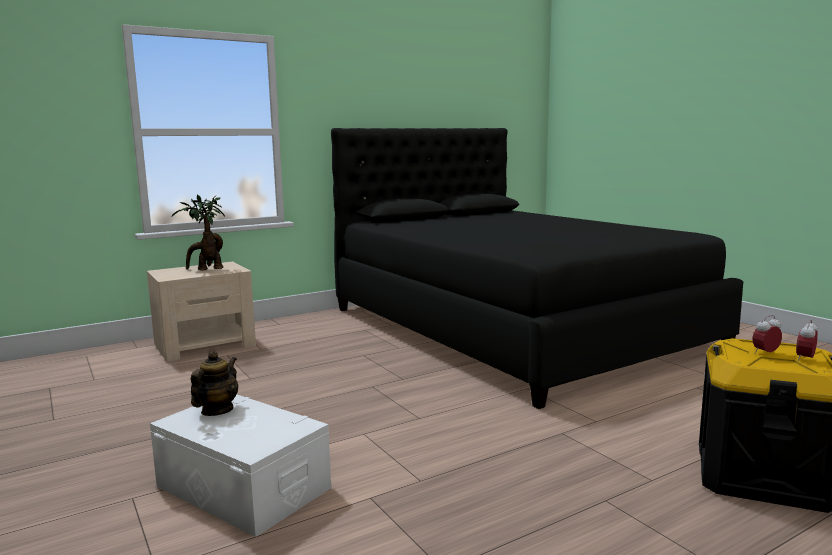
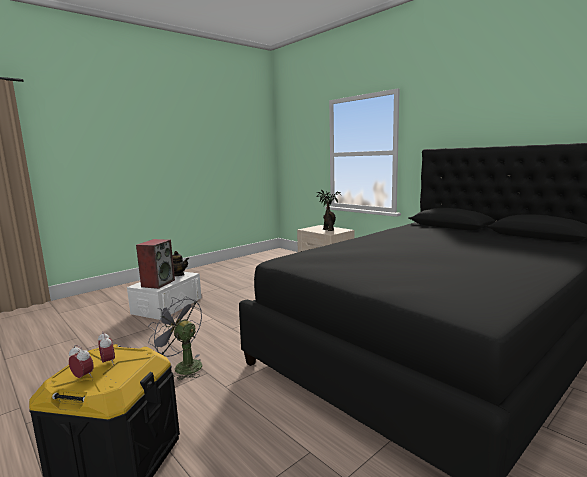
camera: 80 degrees right, 0 degrees up
(264, 427) = (158, 283): none -> speaker
(543, 450) = (183, 366): none -> grey fan

